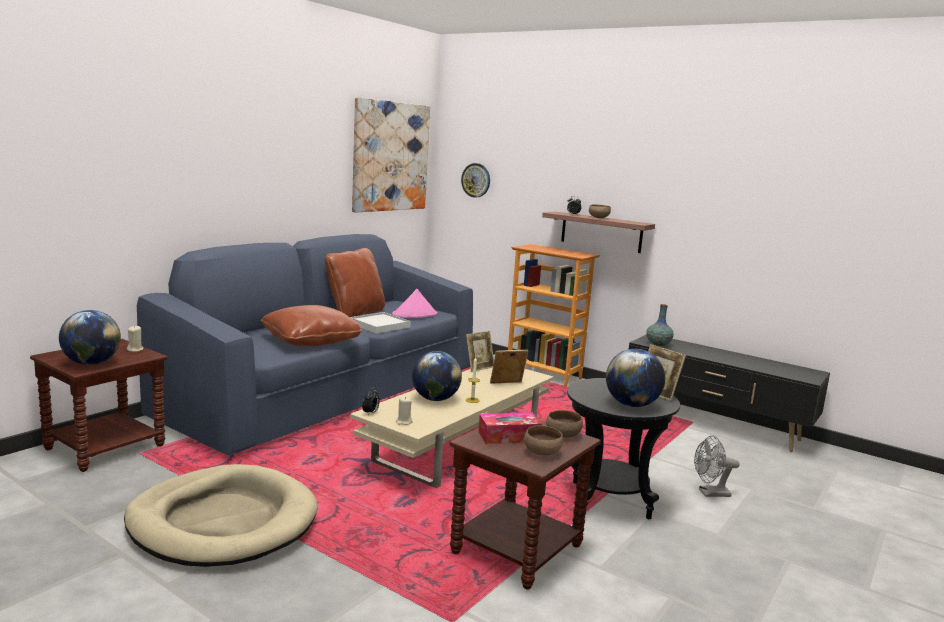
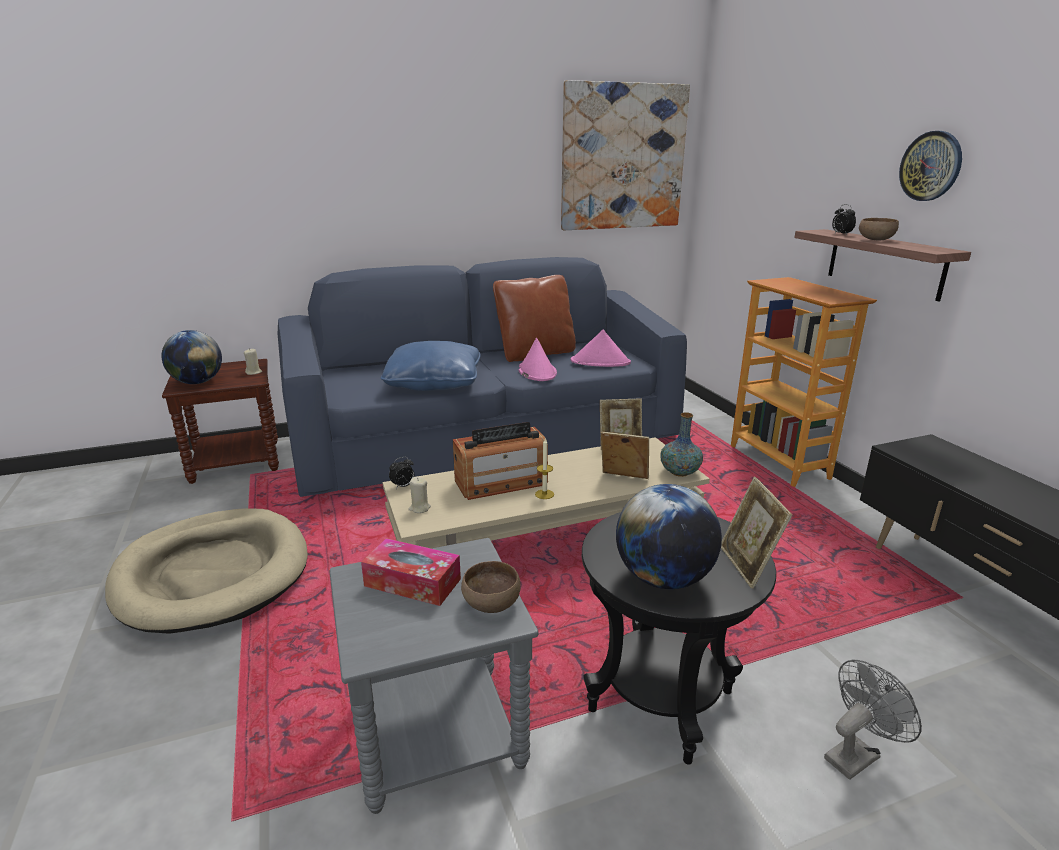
camera: 35 degrees right, 10 degrees up
(311, 341) = (434, 383): brown pillow -> blue pillow
(379, 325) = (537, 372): white tray -> pink hat
(435, 399) = (501, 483): globe -> radio
(476, 180) = (737, 185): wall clock -> wall clock (931, 166)
(517, 550) = (437, 737): brown side table -> grey side table
(542, 453) = (410, 630): brown bowl -> none
(658, 344) = (924, 458): vase -> vase (679, 472)
(710, 493) = (856, 754): grey fan -> grey fan turned 120 degrees clockwise

